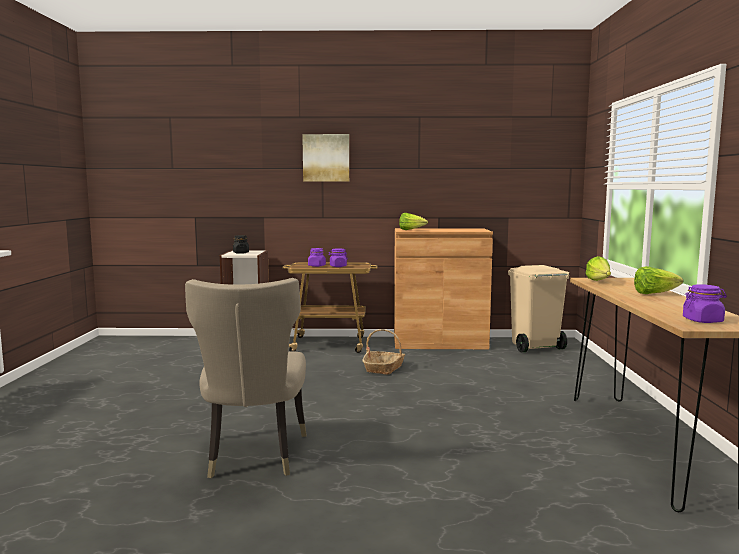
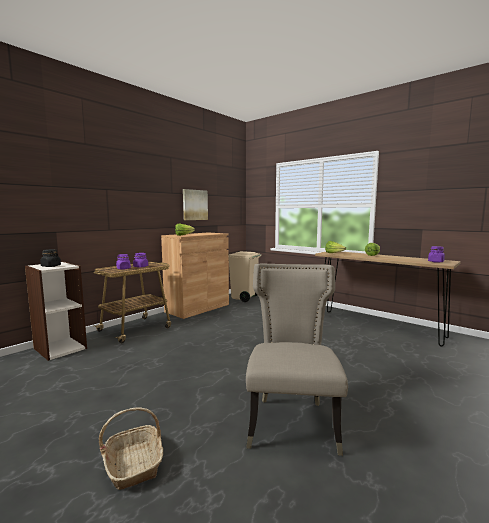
camera: 50 degrees left, 0 degrees up
(253, 457) = (292, 422): beige chair -> beige chair turned 120 degrees counterclockwise
(326, 158) = (110, 181): picture -> picture (194, 205)
(384, 368) = (208, 332): basket -> basket (134, 463)

